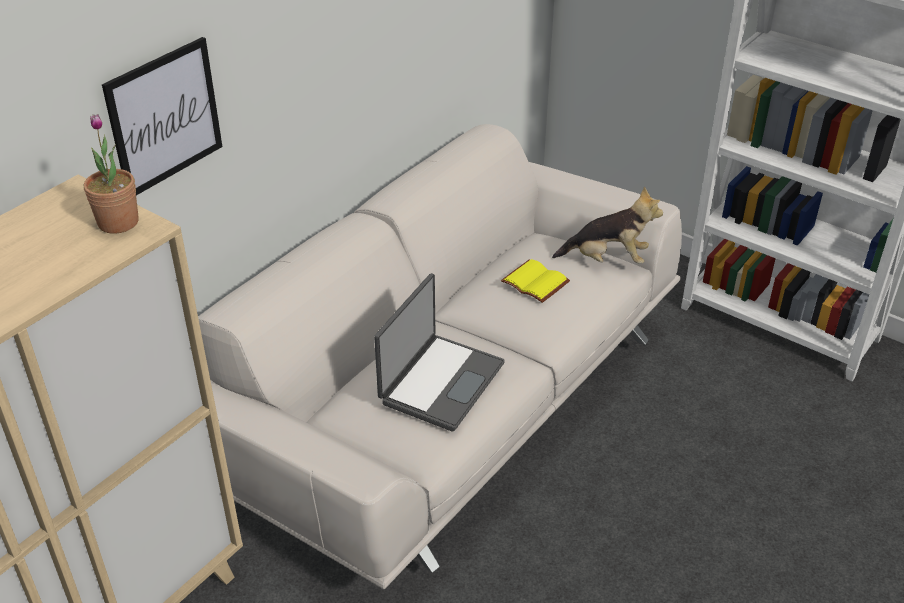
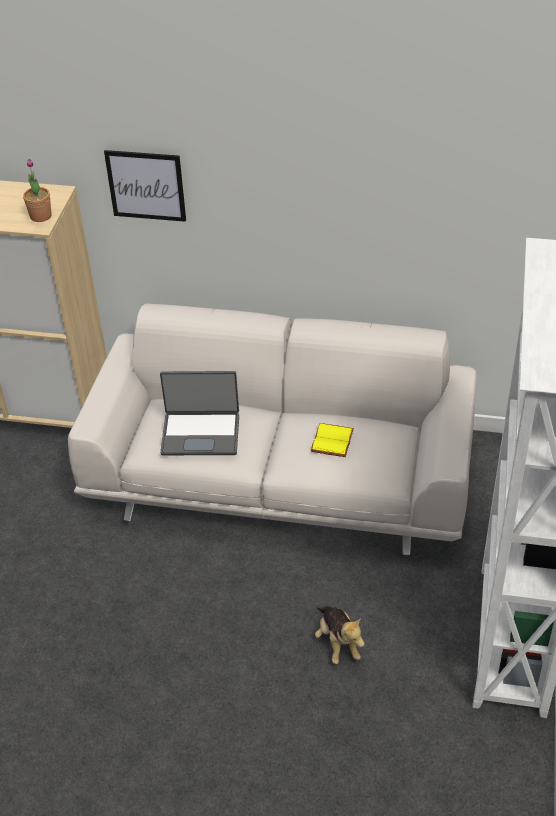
camera: 65 degrees right, 5 degrees up
(607, 259) = (392, 470): plush toy -> plush toy (338, 642)

